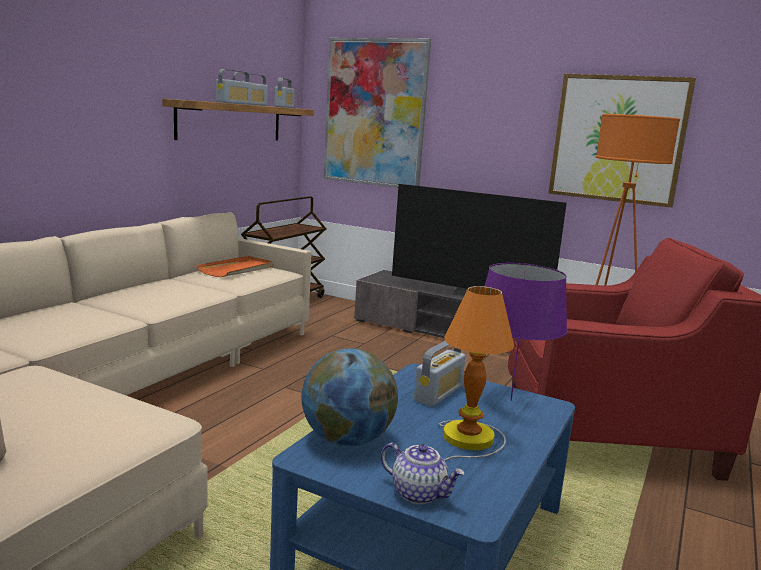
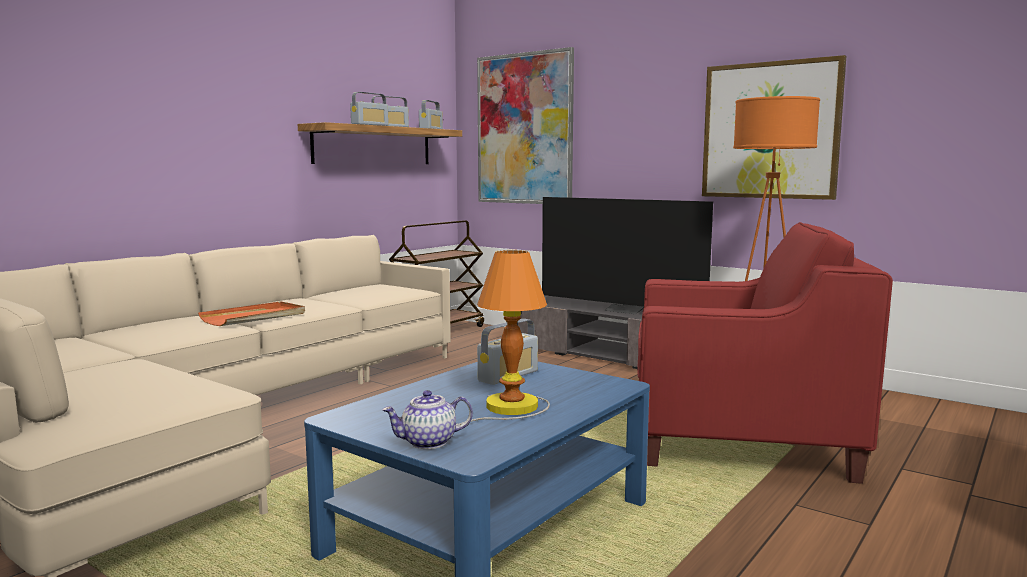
camera: 10 degrees right, 5 degrees down
(237, 269) = (373, 289): orange tray -> orange tray (254, 317)
(347, 440) = (387, 406): globe -> none
(419, 493) = (428, 442): teapot -> teapot turned 120 degrees clockwise
(511, 400) = (582, 381): purple table lamp -> none

